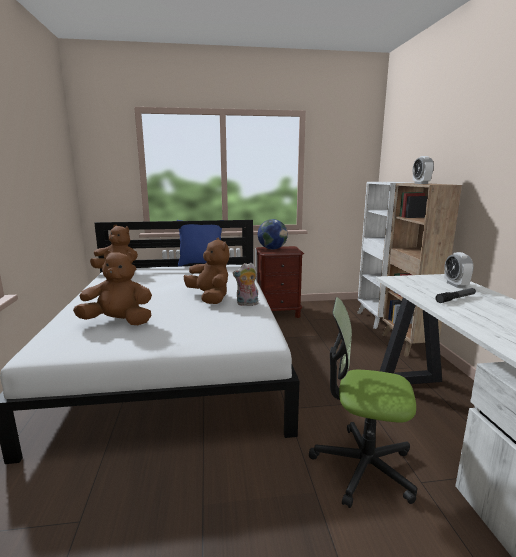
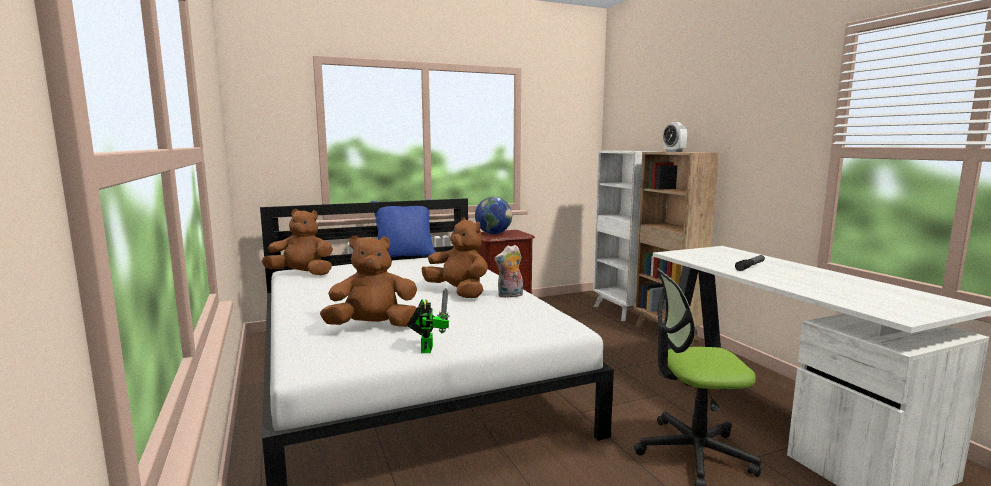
camera: 15 degrees left, 5 degrees down
(137, 346) = (427, 348): none -> toy robot
(455, 285) = (737, 255): alarm clock -> none

